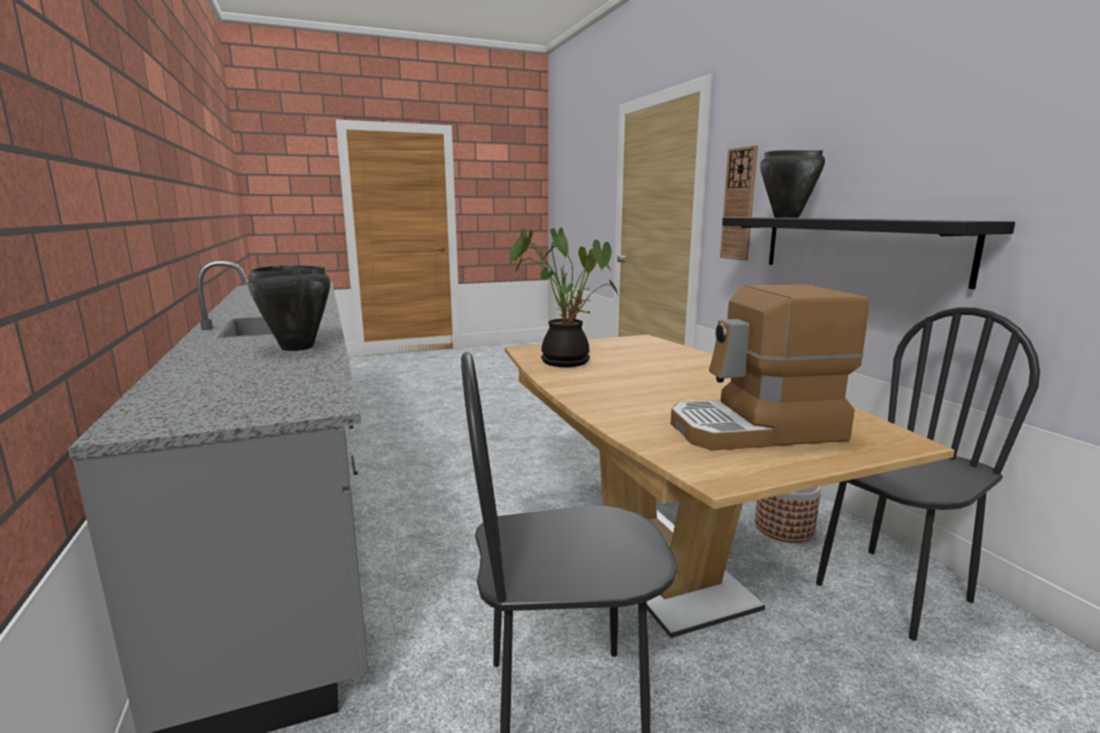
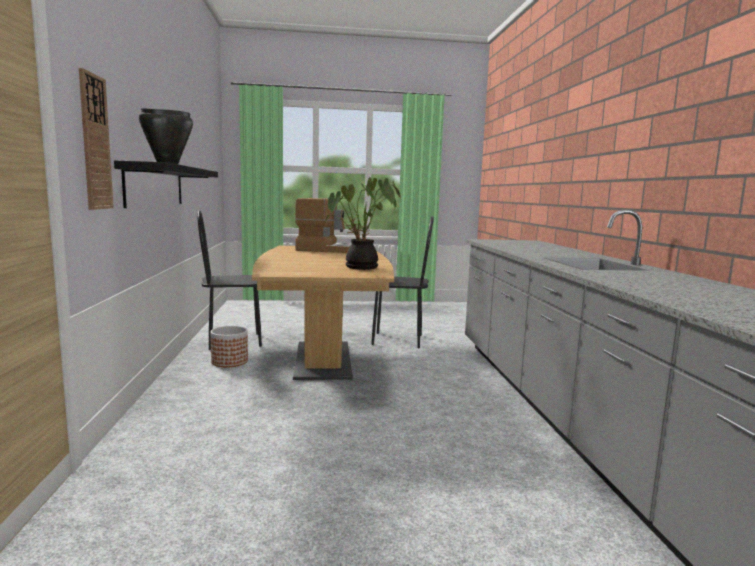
camera: 165 degrees left, 5 degrees down
(297, 348) = (528, 251): black cooking pot -> none

